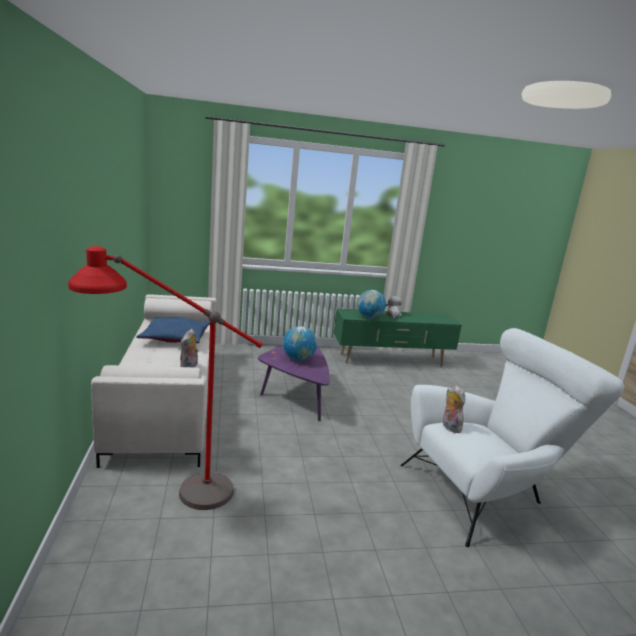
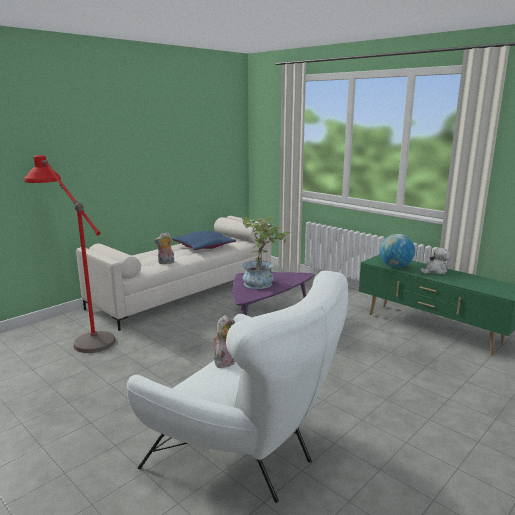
camera: 55 degrees right, 0 degrees up
(298, 359) = (262, 283): globe -> potted plant

